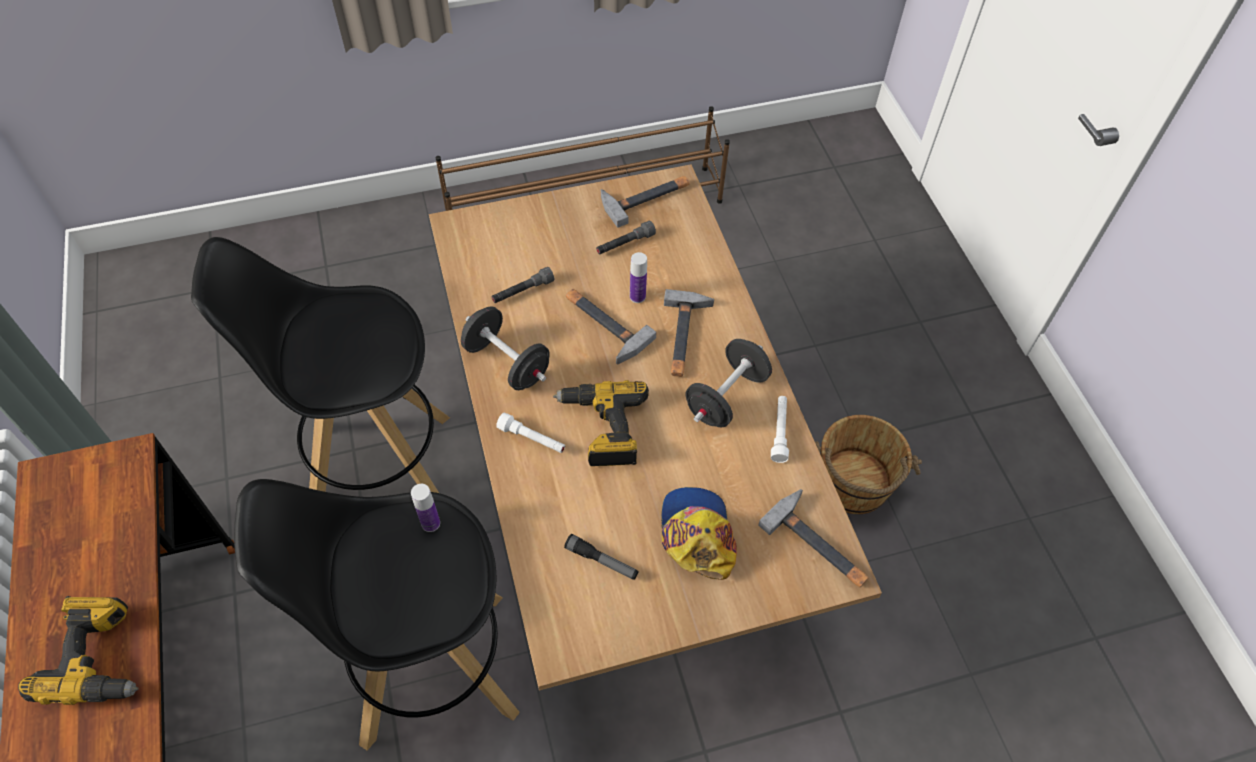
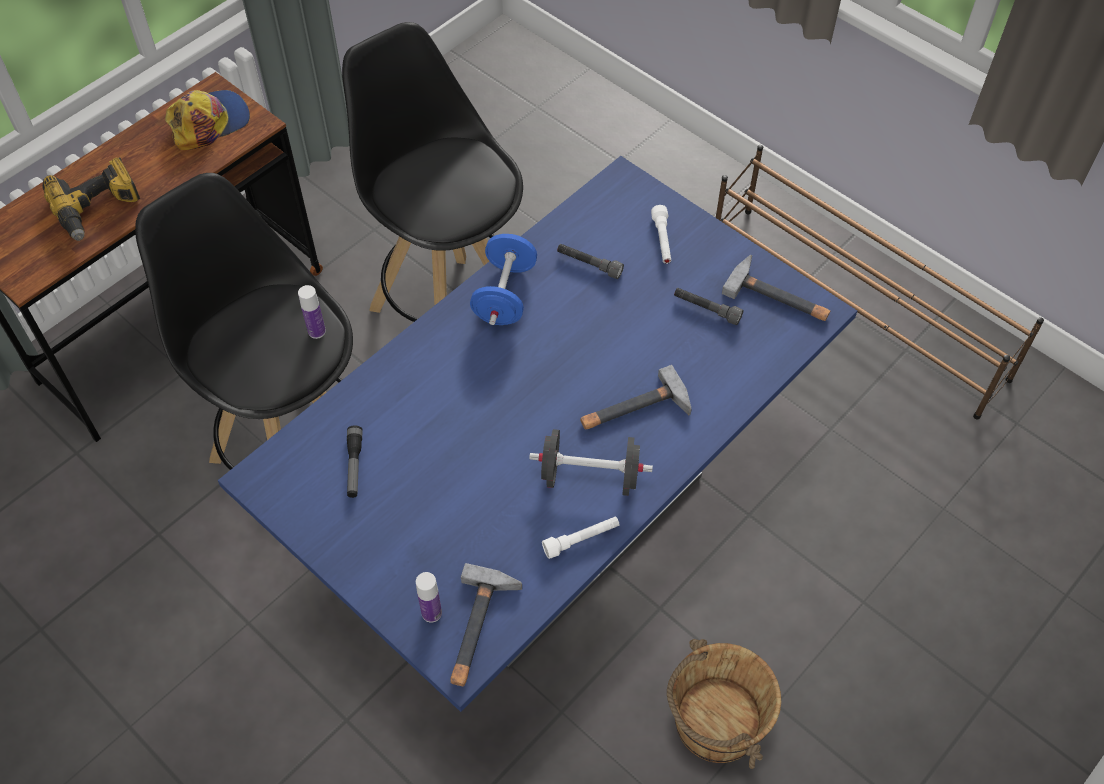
camera: 60 degrees right, 0 degrees up
(507, 363) = (504, 295): black dumbbell -> blue dumbbell
(532, 439) = (440, 354): white flashlight -> white flashlight (662, 240)
(602, 325) = (598, 341): hammer -> none
(602, 429) = (486, 399): power drill -> none
(624, 499) = (551, 521): brown dining table -> blue dining table
(637, 296) = (652, 350): bottle -> bottle (431, 613)
(697, 534) = (425, 524): cap -> cap (209, 122)

